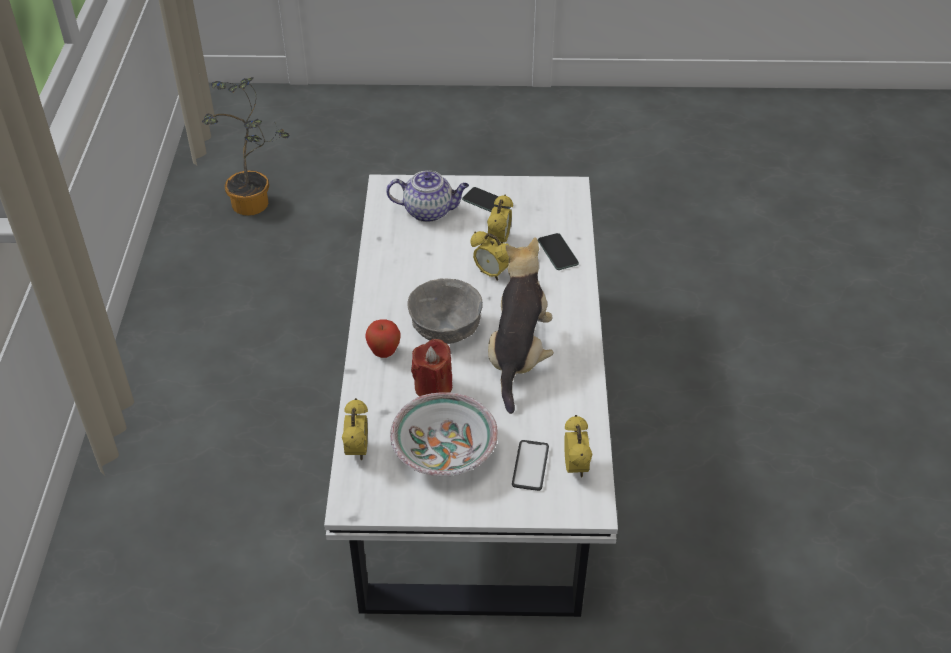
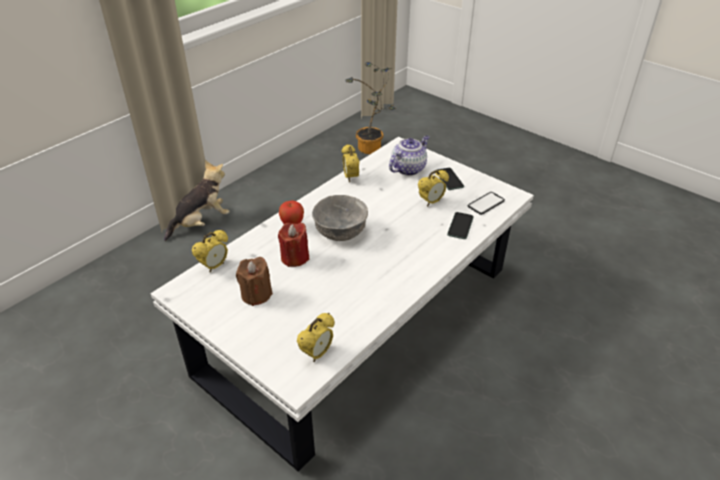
camera: 40 degrees right, 5 degrees down
(429, 211) = (408, 168): teapot -> teapot turned 90 degrees counterclockwise
(443, 450) = (256, 294): bowl -> brown candle
(491, 274) = (404, 217): alarm clock -> alarm clock (350, 178)
(518, 356) = (364, 269): plush toy -> plush toy (201, 223)
(530, 466) = (292, 334): phone -> phone (486, 203)

